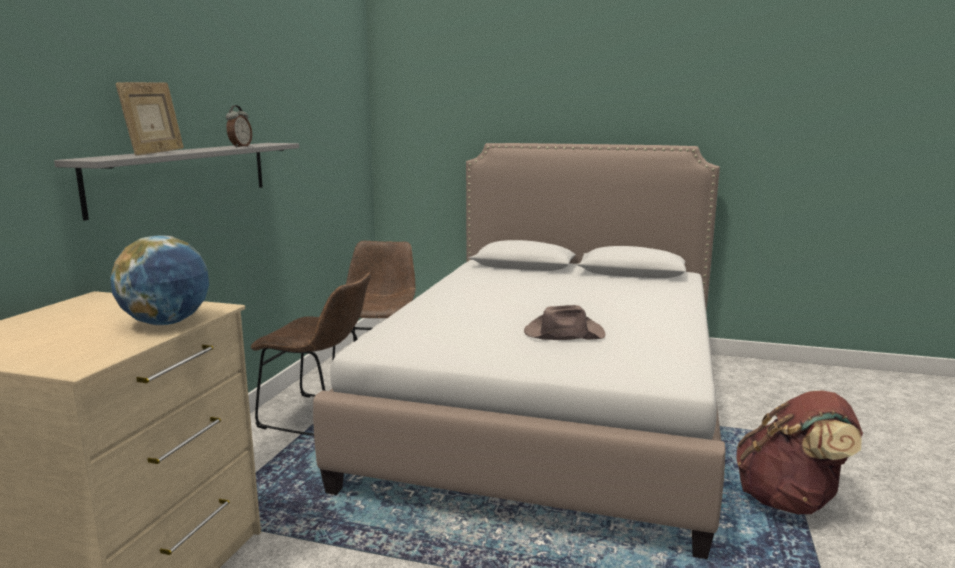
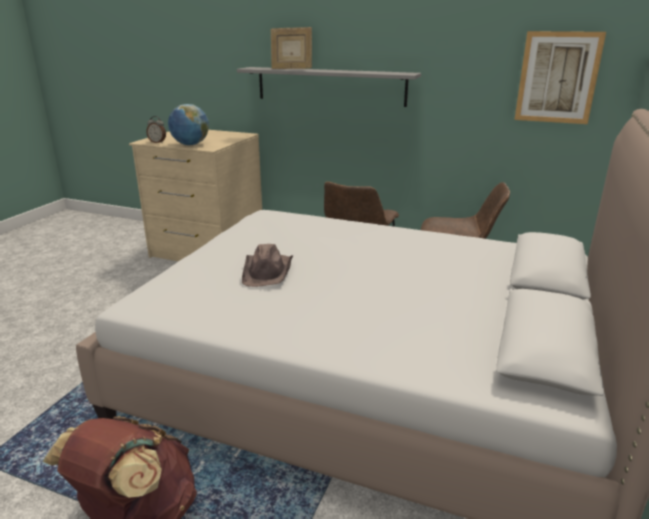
camera: 95 degrees right, 10 degrees up
(240, 146) = (355, 72): alarm clock -> alarm clock (158, 142)
(342, 137) = (557, 78): none -> picture

